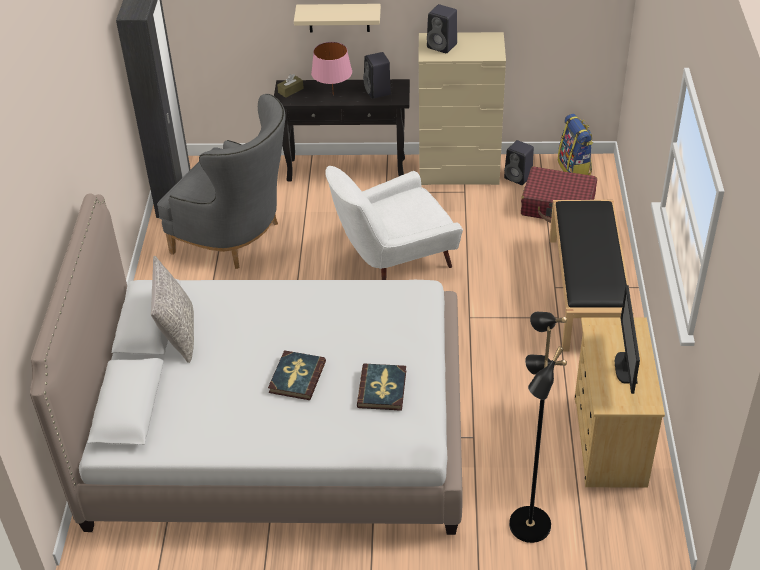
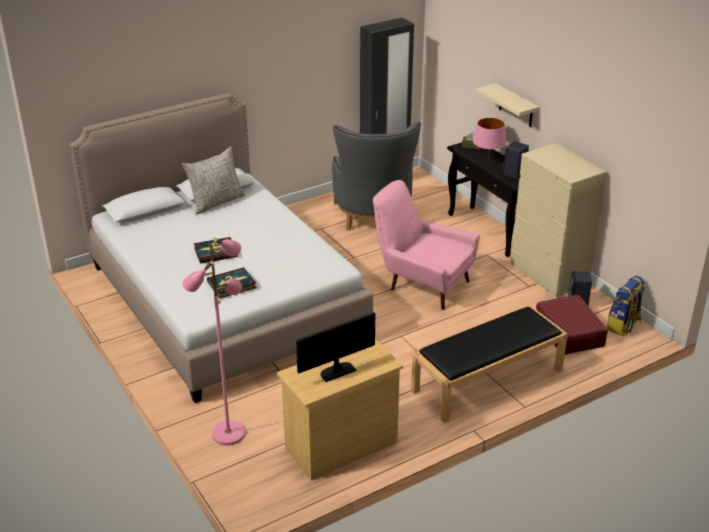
camera: 55 degrees right, 10 degrees down
(394, 260) = (422, 284): white armchair -> pink armchair
(443, 46) = (552, 156): black speaker -> none
(528, 525) = (228, 433): black floor lamp -> pink floor lamp

